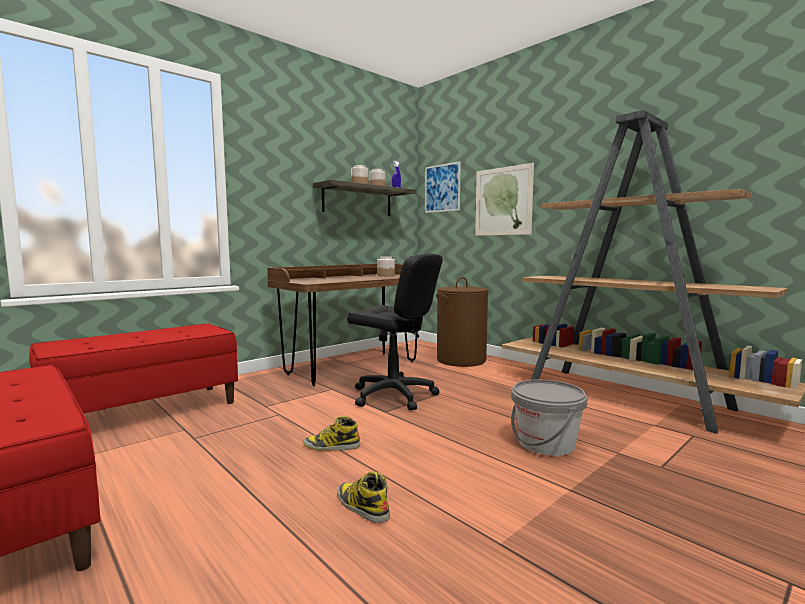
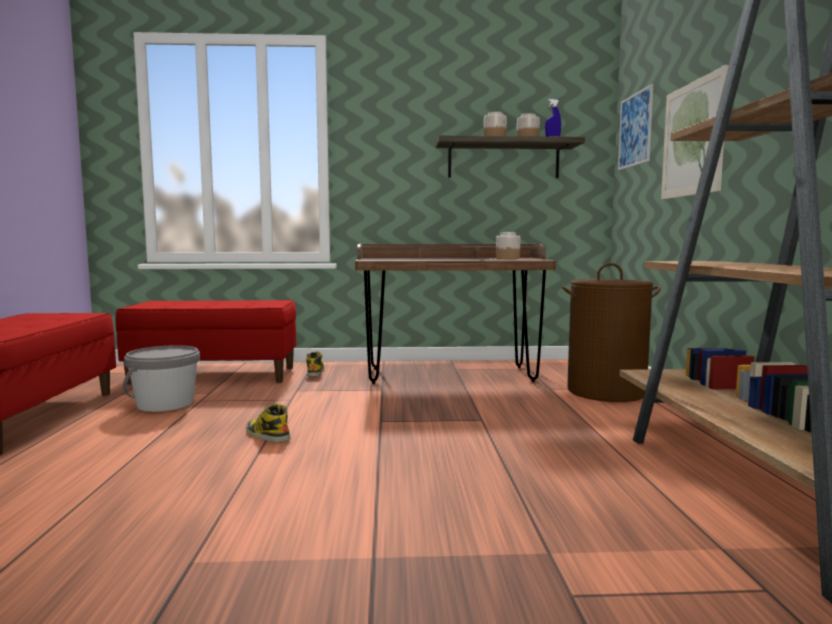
camera: 40 degrees right, 0 degrees up
(361, 506) = (177, 485): boot -> boot (315, 372)
(393, 396) = (425, 409): black office chair -> none
(546, 443) = (474, 505): grey bucket -> grey bucket (165, 404)

